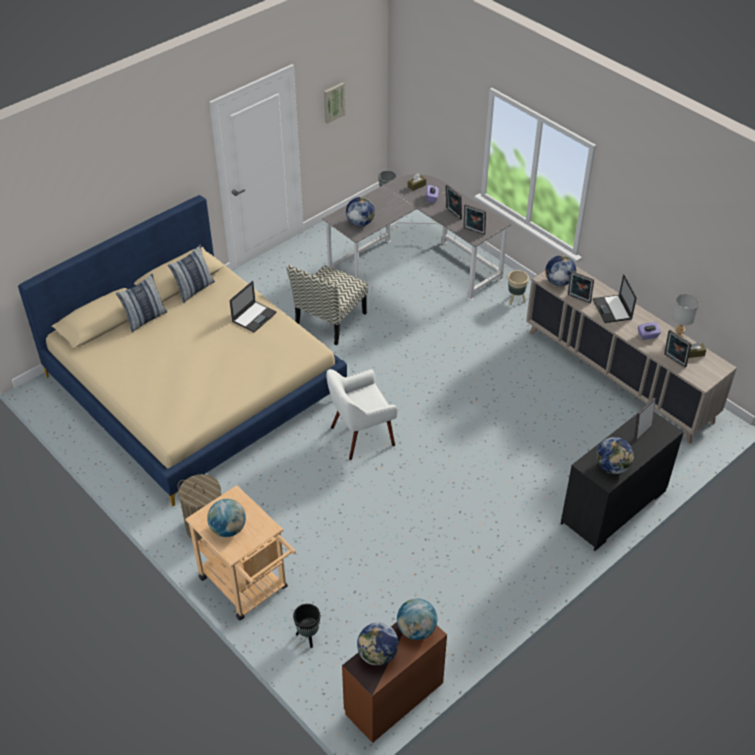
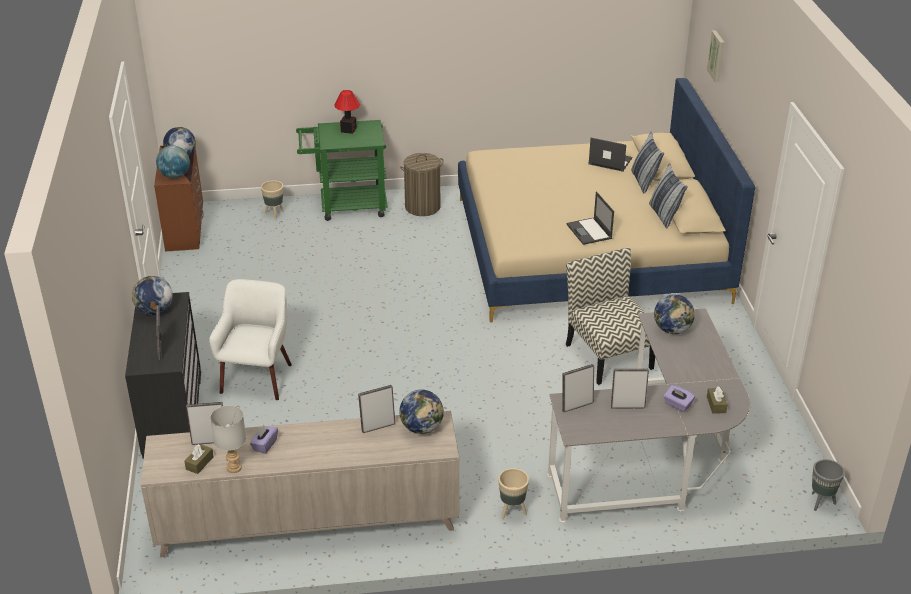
camera: 125 degrees right, 10 degrees down
(228, 529) = (348, 130): globe -> table lamp
(248, 587) = (346, 206): beige cart -> green cart
(308, 636) = (275, 215): black planter -> beige planter
(333, 102) = (852, 286): picture -> picture (717, 56)
(361, 435) = (429, 310): white armchair -> white armchair (257, 378)
(612, 309) = (332, 443): laptop -> laptop (609, 161)

